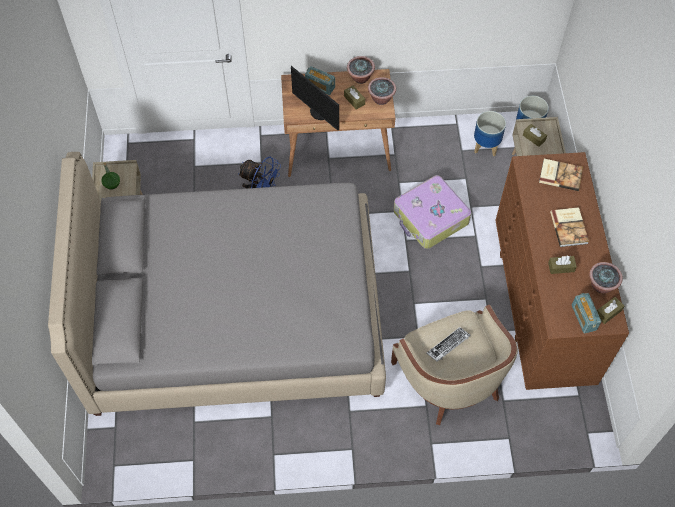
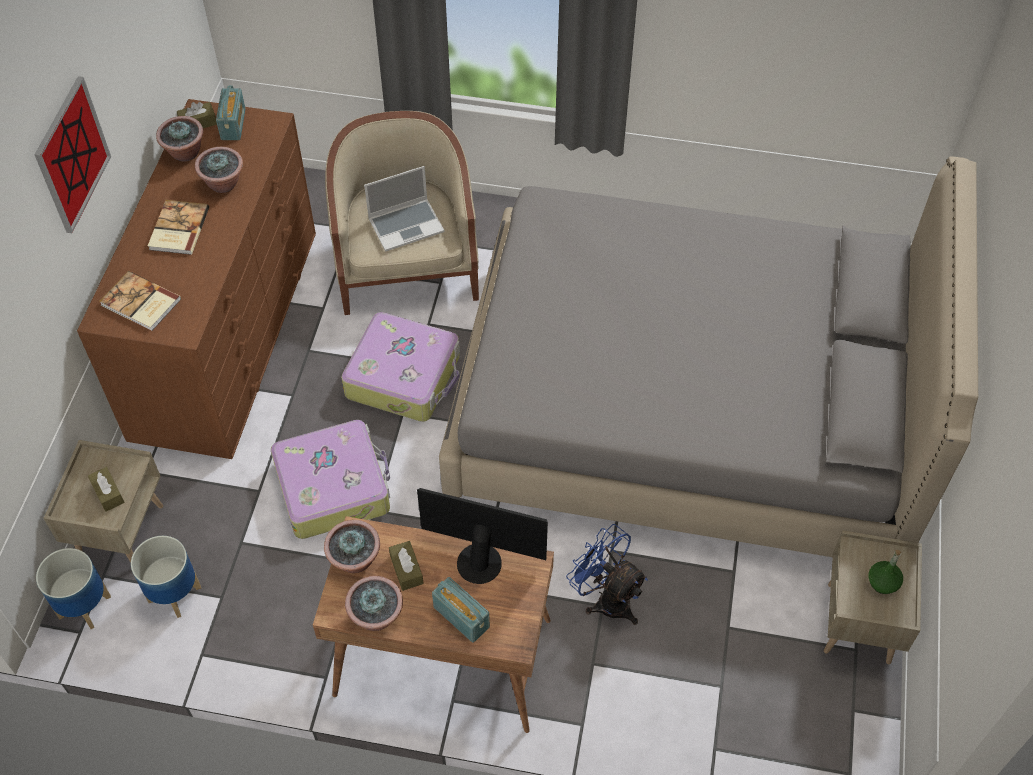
camera: 165 degrees left, 5 degrees down
(319, 112) = (480, 559): monitor -> monitor turned 45 degrees counterclockwise
(418, 295) = (404, 376): none -> suitcase
(448, 346) = (406, 225): keyboard -> laptop
(561, 267) = (224, 184): brown tissue box -> potted plant
(623, 154) = (72, 155): none -> picture

